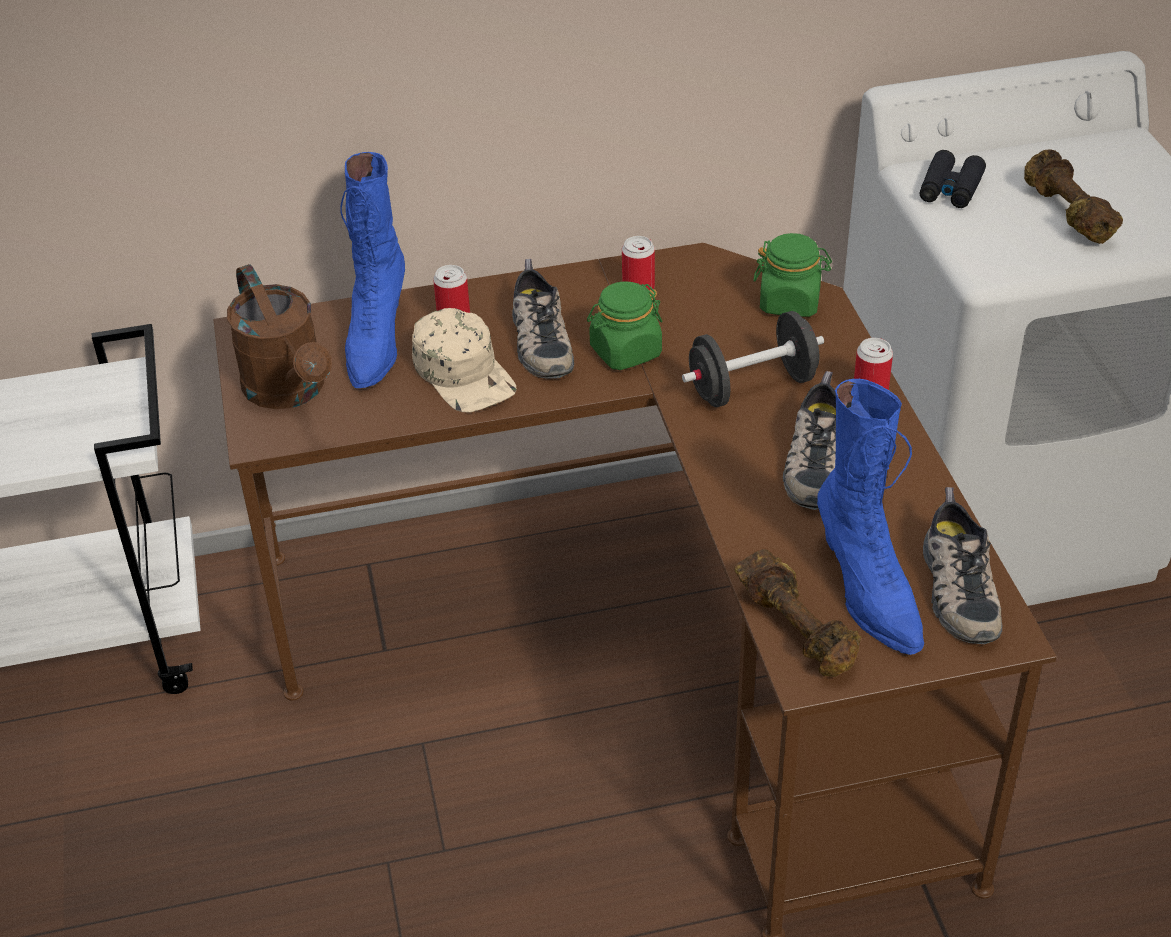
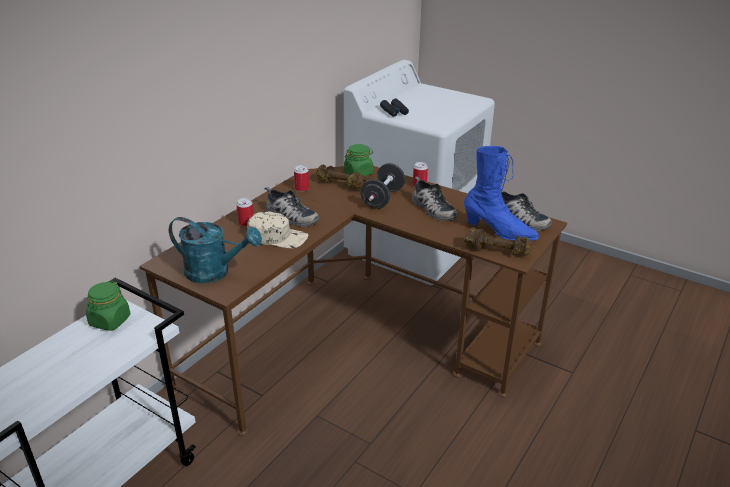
camera: 45 degrees left, 10 degrees down
(291, 391) = (215, 272): brown watering can -> turquoise watering can
(376, 342) = (226, 243): blue boot -> none
(625, 352) = (326, 207): green jar -> green jar (110, 321)
(1066, 213) = (435, 107): brown dumbbell -> brown dumbbell (341, 185)

